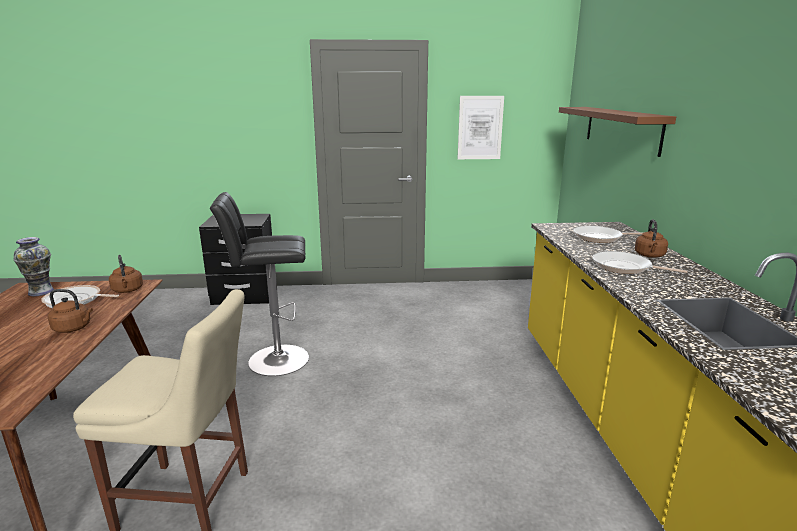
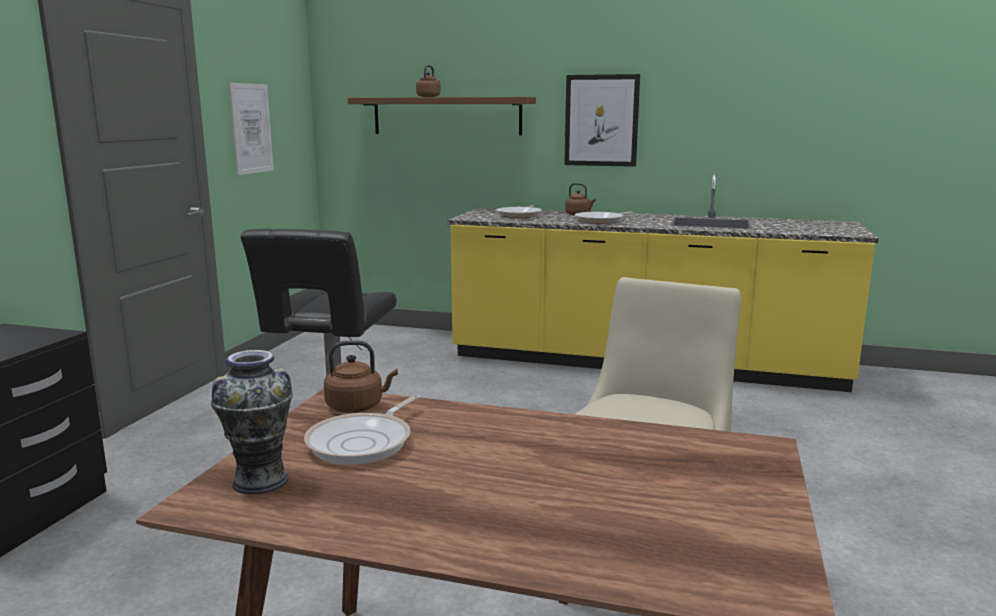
camera: 70 degrees left, 5 degrees down
(74, 328) = (505, 432): brown kettle -> brown kettle (429, 97)
(721, 152) = (601, 120): none -> picture

